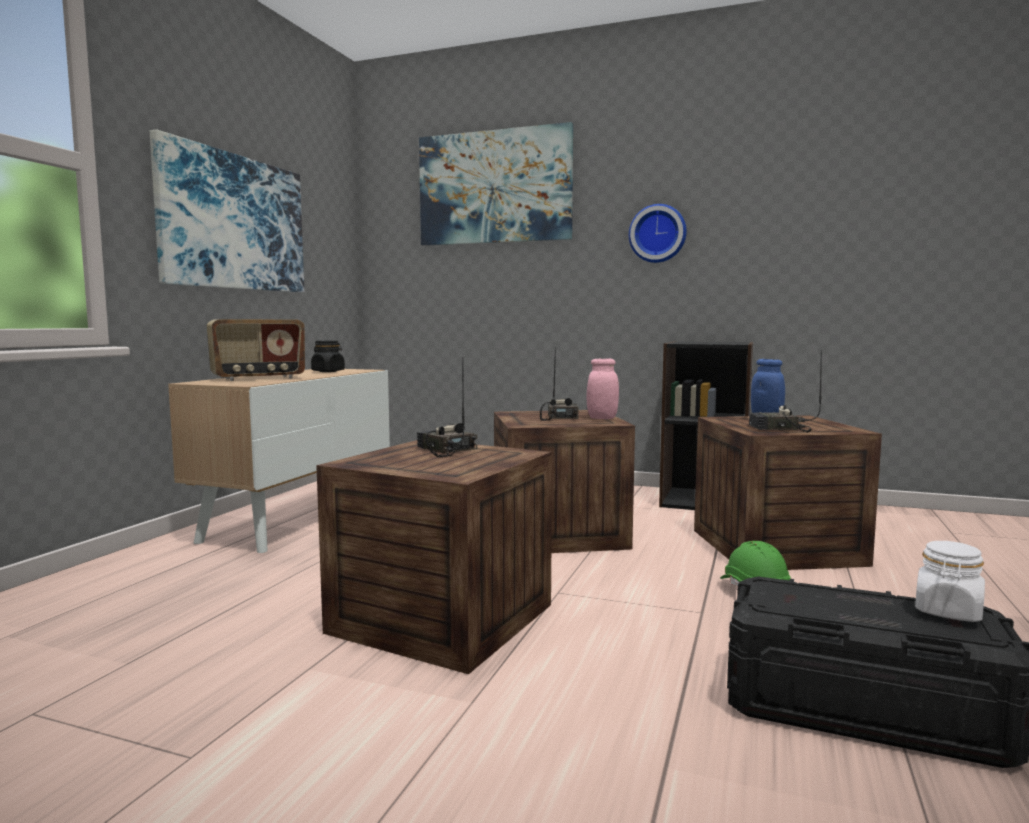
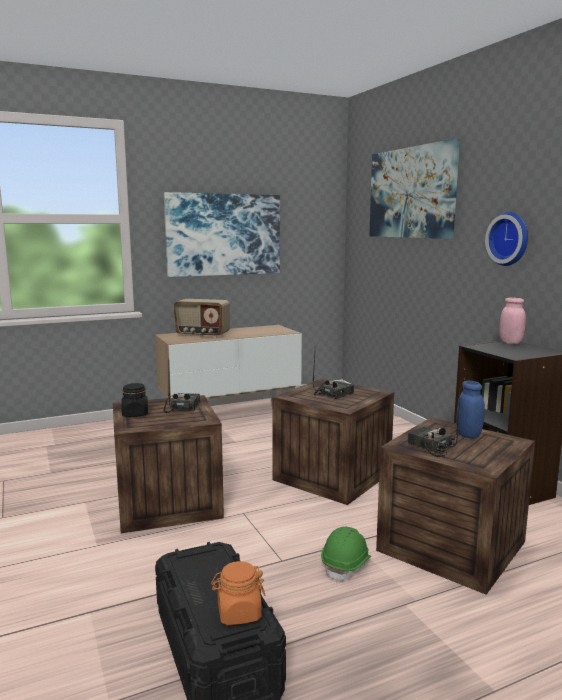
camera: 45 degrees right, 5 degrees up
(328, 371) = (262, 331): black jar -> black jar (135, 414)
(602, 418) = (356, 401): pink jar -> pink jar (510, 342)
(948, 612) = (238, 613): white jar -> orange jar

